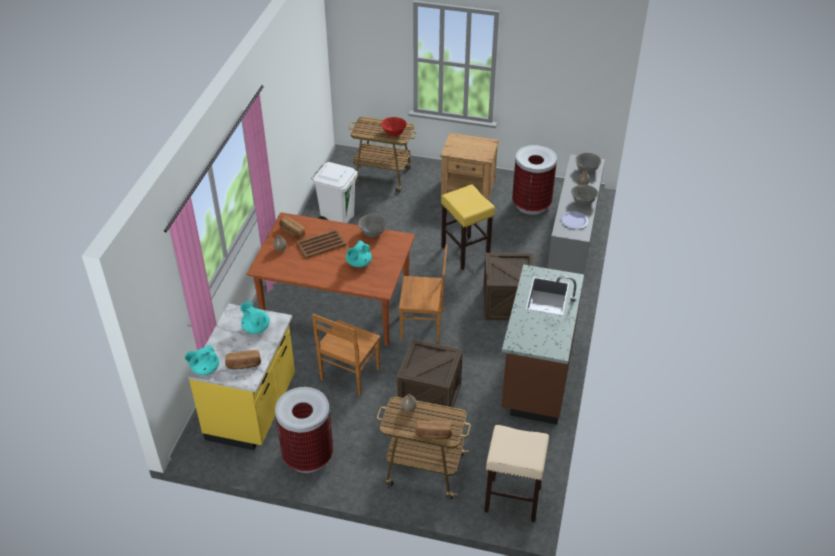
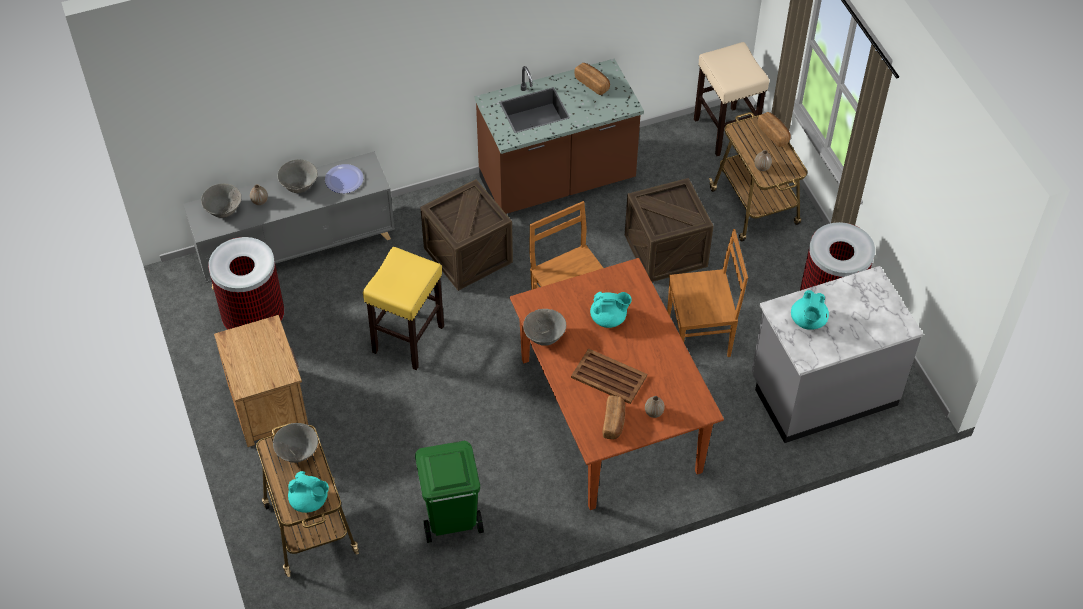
camera: 125 degrees left, 10 degrees up
(205, 369) = (900, 325): turquoise teapot -> turquoise teapot (310, 501)
(243, 365) = (862, 296): bread -> bread (592, 83)
(253, 409) = (822, 391): yellow counter -> grey counter
(337, 220) = (451, 520): white trash can -> green trash can
(394, 133) = (298, 453): red bowl -> grey bowl

